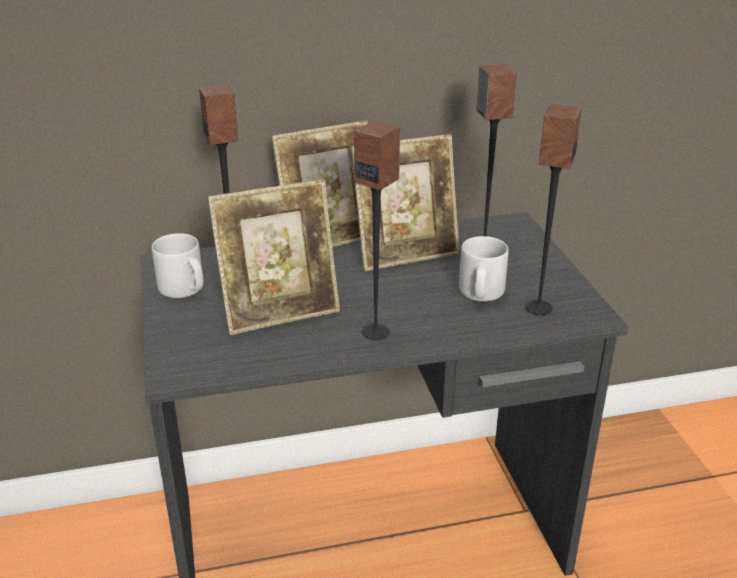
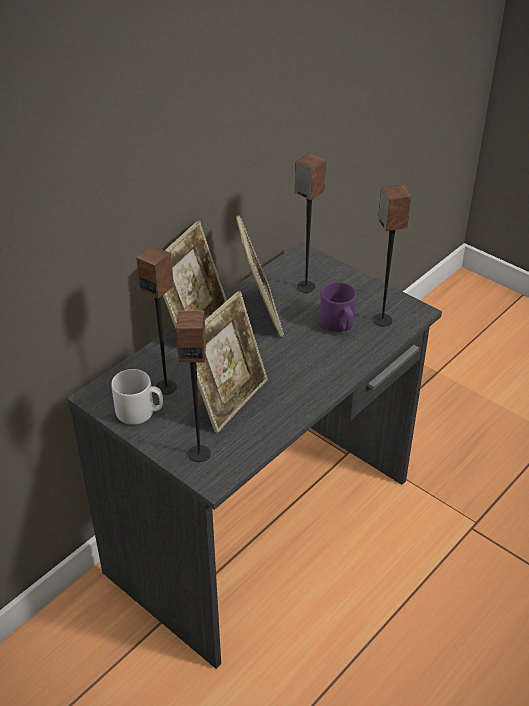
camera: 35 degrees left, 10 degrees up
(376, 331) = (306, 384): speaker -> speaker (199, 453)
(406, 254) = (260, 312): picture frame -> picture frame turned 45 degrees counterclockwise
(480, 293) = (339, 324): grey mug -> purple mug

